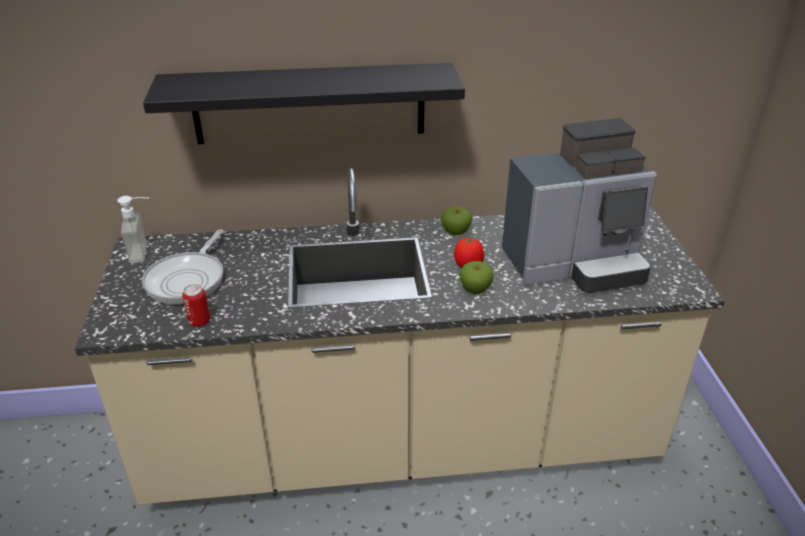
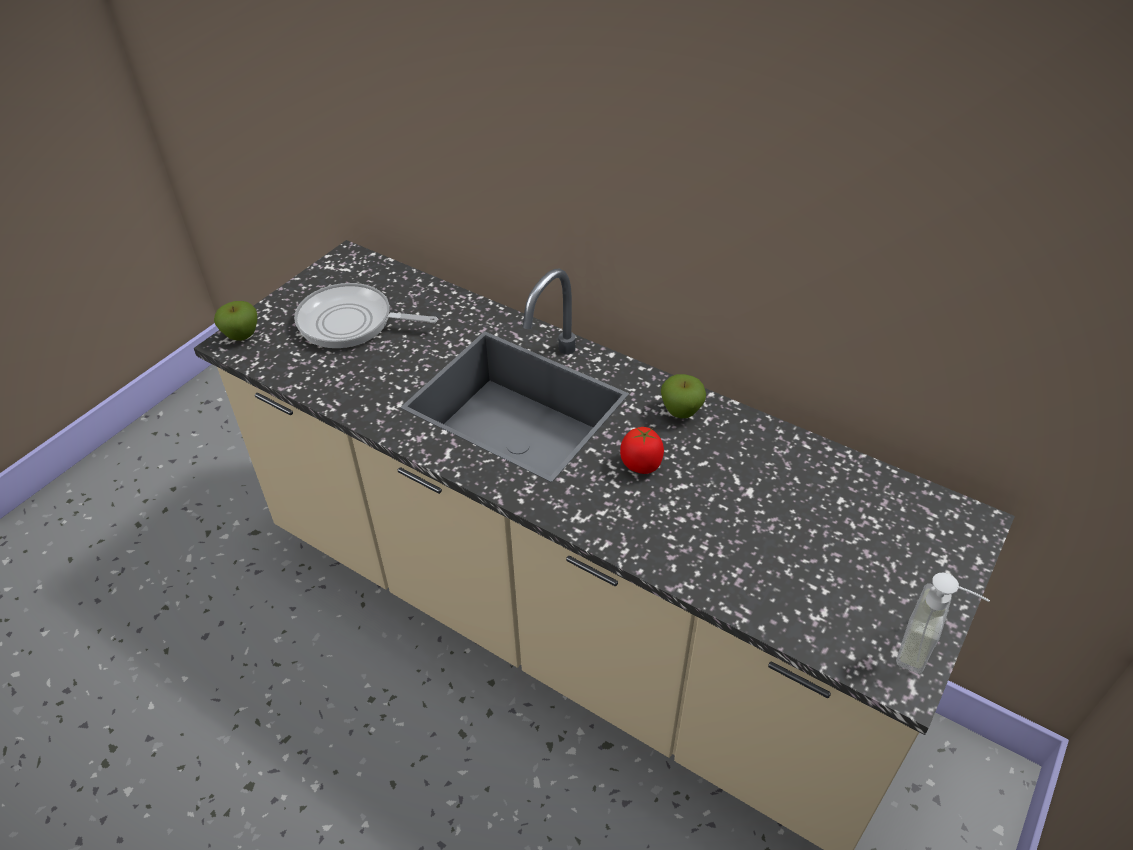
camera: 40 degrees right, 10 degrees up
(146, 252) = (350, 270): soap dispenser -> soap dispenser (928, 651)
(188, 279) = (351, 322): frying pan -> frying pan turned 45 degrees clockwise
(199, 321) = (310, 377): can -> none
(309, 104) = (544, 165): black shelf -> none
(475, 290) = (609, 502): apple -> apple (242, 335)
(574, 265) = (777, 541): coffee machine -> none

